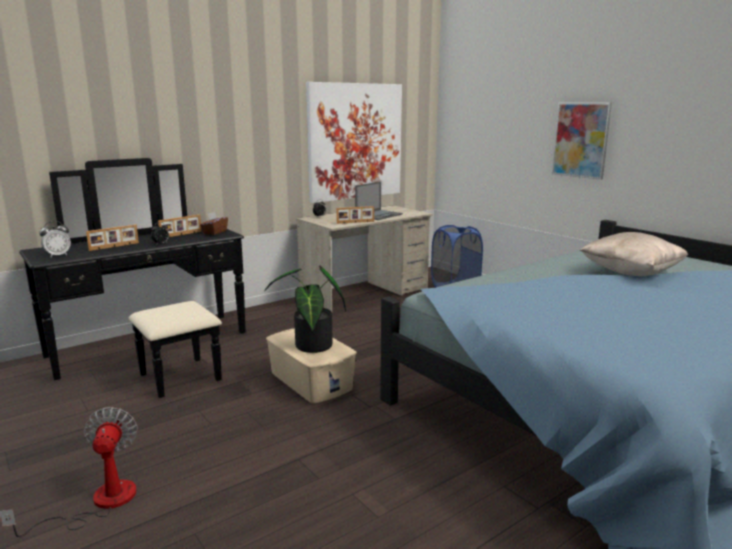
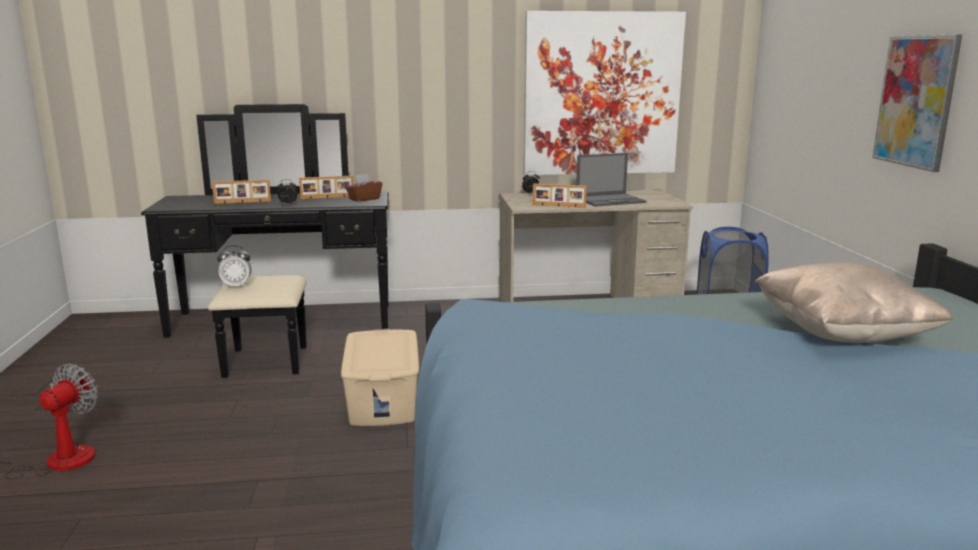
camera: 30 degrees right, 0 degrees up
(58, 255) = (180, 205): alarm clock -> alarm clock (236, 286)
(311, 347) = (375, 355): potted plant -> none

